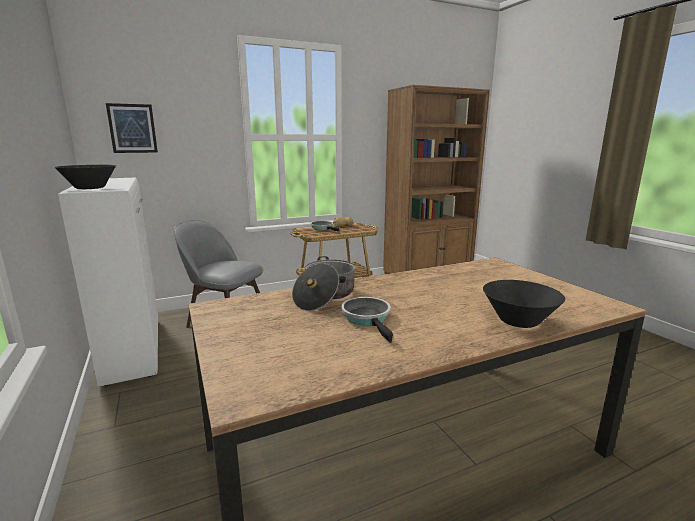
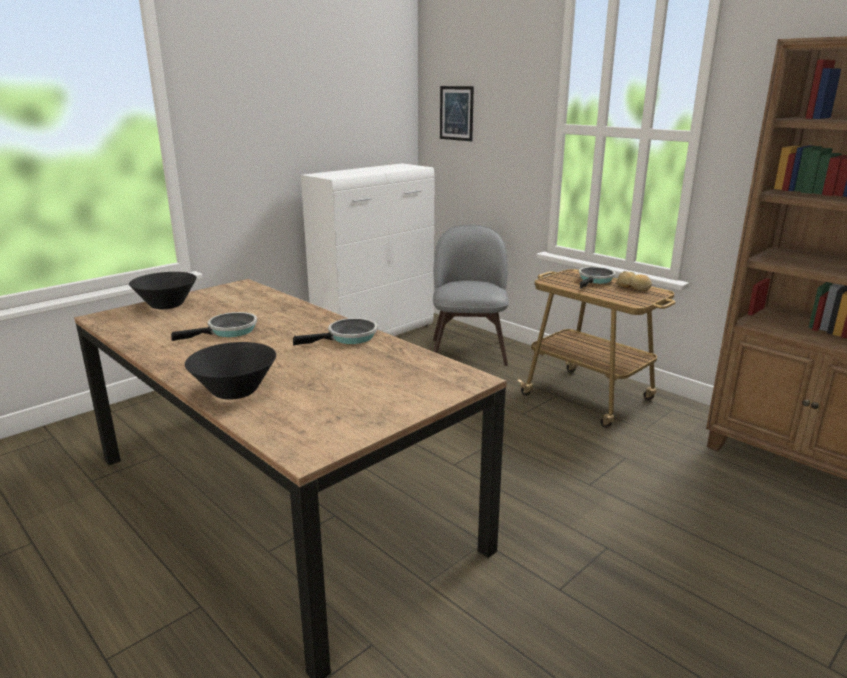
camera: 70 degrees right, 5 degrees up
(90, 188) = (334, 173): black bowl -> black bowl (167, 305)
(325, 296) = (280, 311): cooking pot -> none
(411, 280) = (348, 337): none -> frying pan

